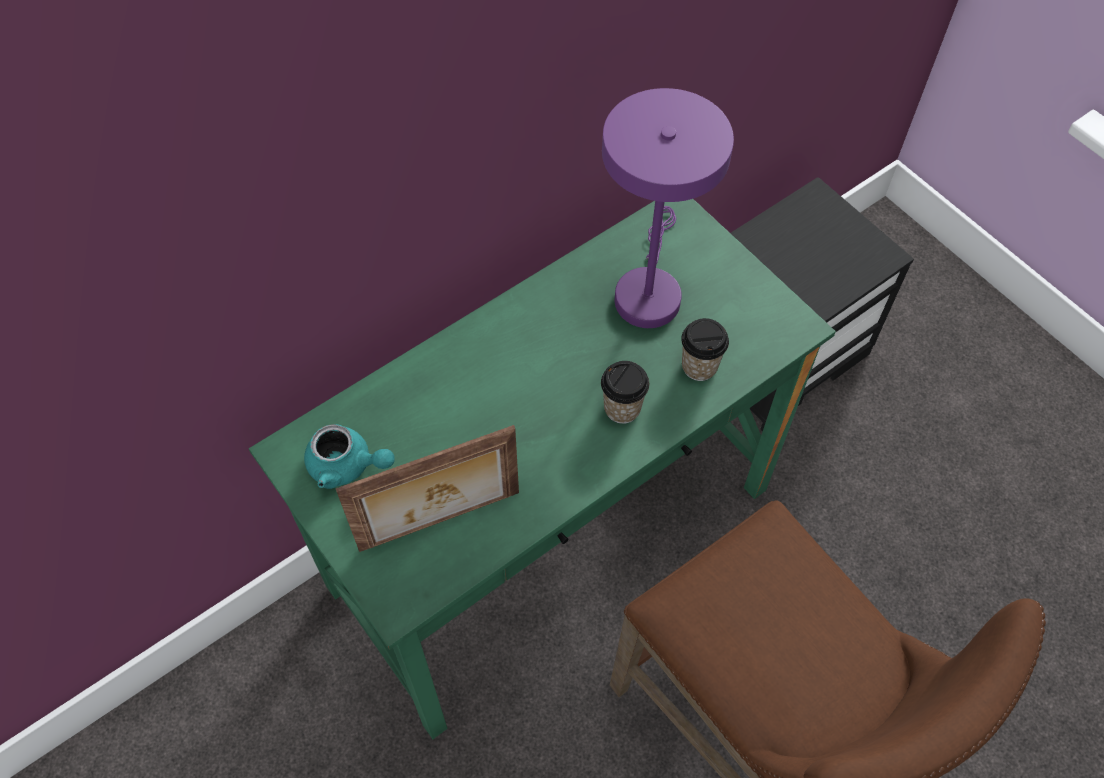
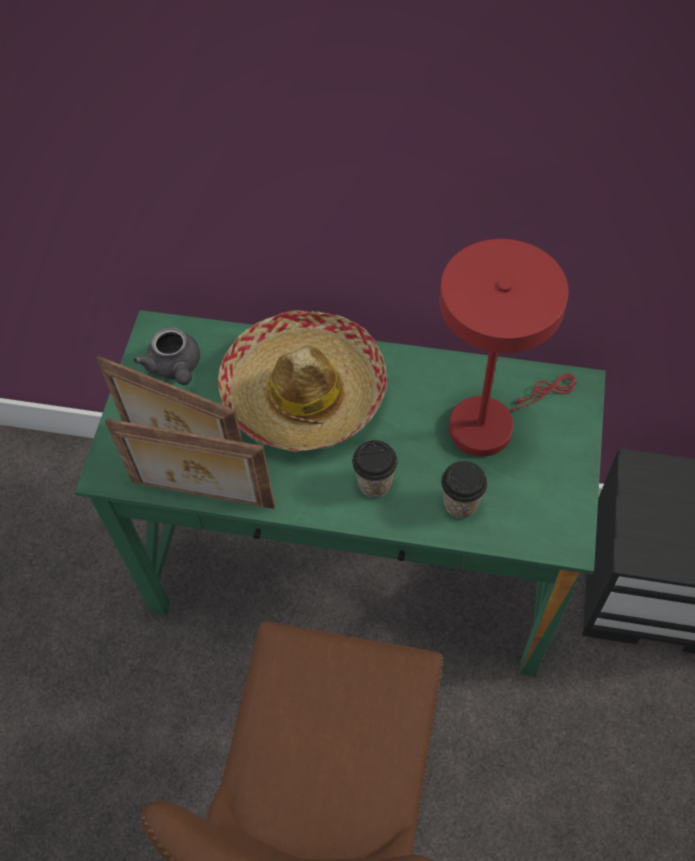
camera: 50 degrees right, 0 degrees up
(347, 466) = (175, 368): turquoise teapot -> grey teapot
(483, 391) = (304, 393): none -> hat
(503, 544) = (202, 496): none -> picture frame
(648, 290) = (490, 422): purple table lamp -> red table lamp

